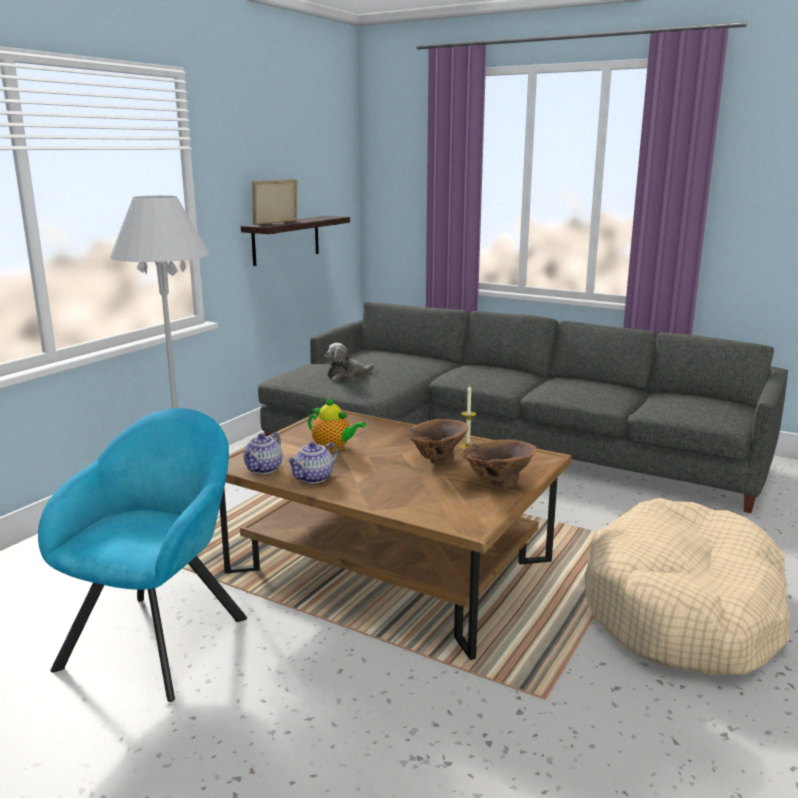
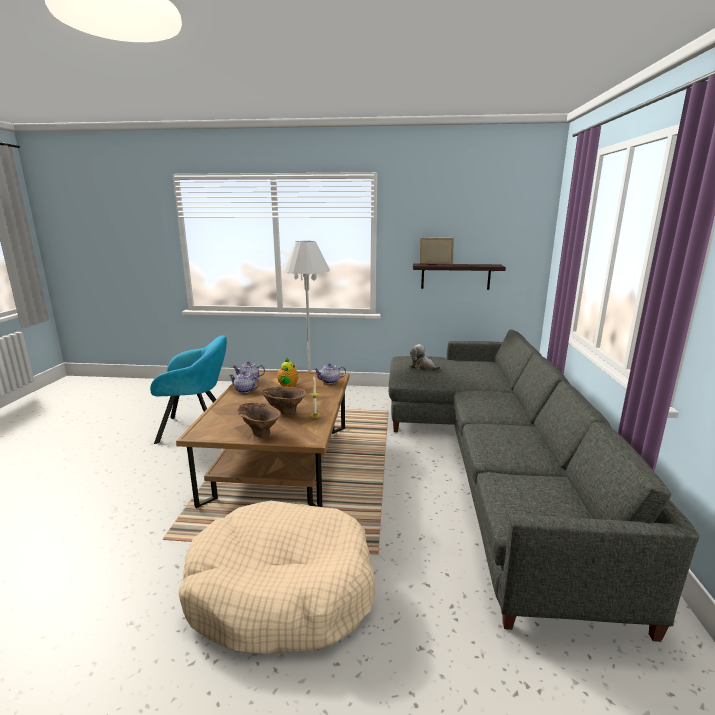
camera: 65 degrees right, 0 degrees up
(351, 421) = (329, 381): none -> teapot

